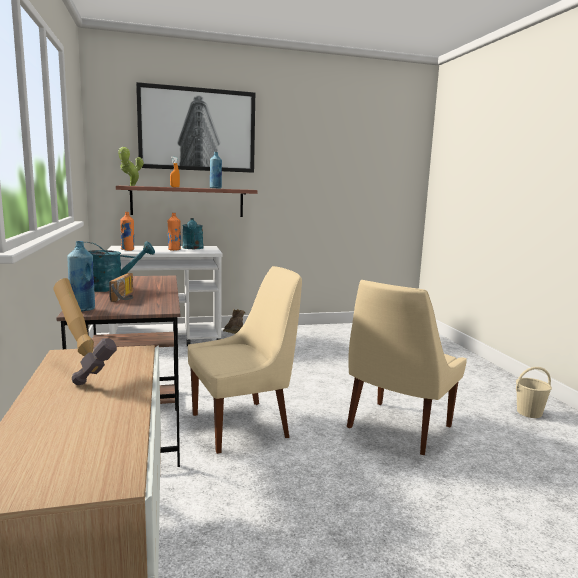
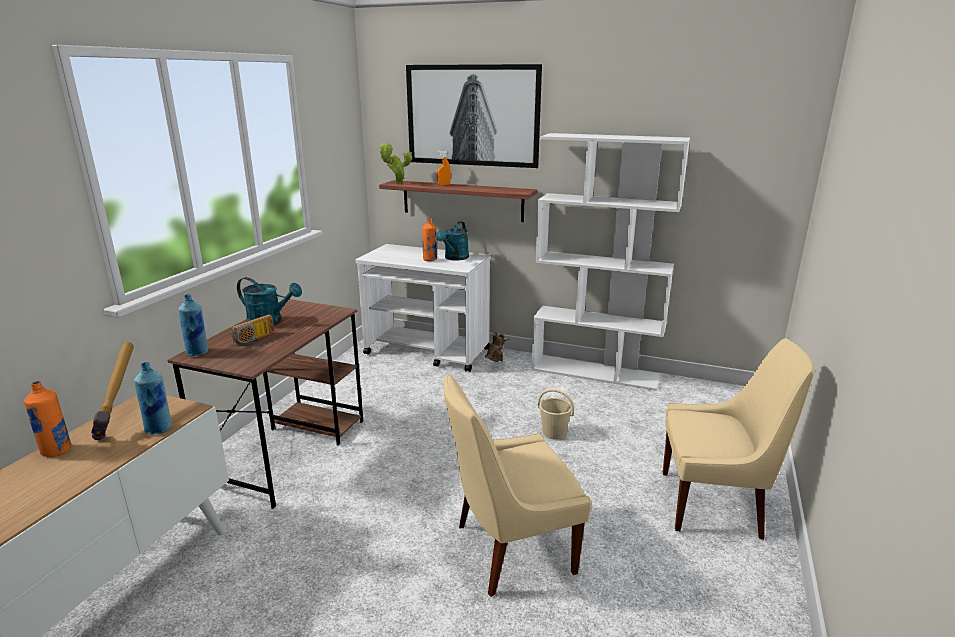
camera: 35 degrees right, 10 degrees up
(127, 250) = (385, 255): orange bottle -> orange bottle (56, 451)
(215, 188) = (487, 188): blue bottle -> blue bottle (159, 429)
(243, 425) = (370, 484): beige chair -> beige chair (715, 504)
(309, 329) = (595, 372): none -> white bookcase
(528, 412) = (719, 600): beige bucket -> beige bucket (553, 433)

